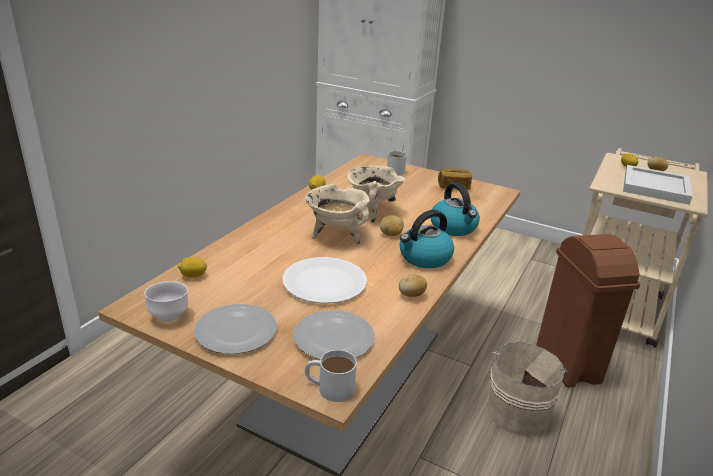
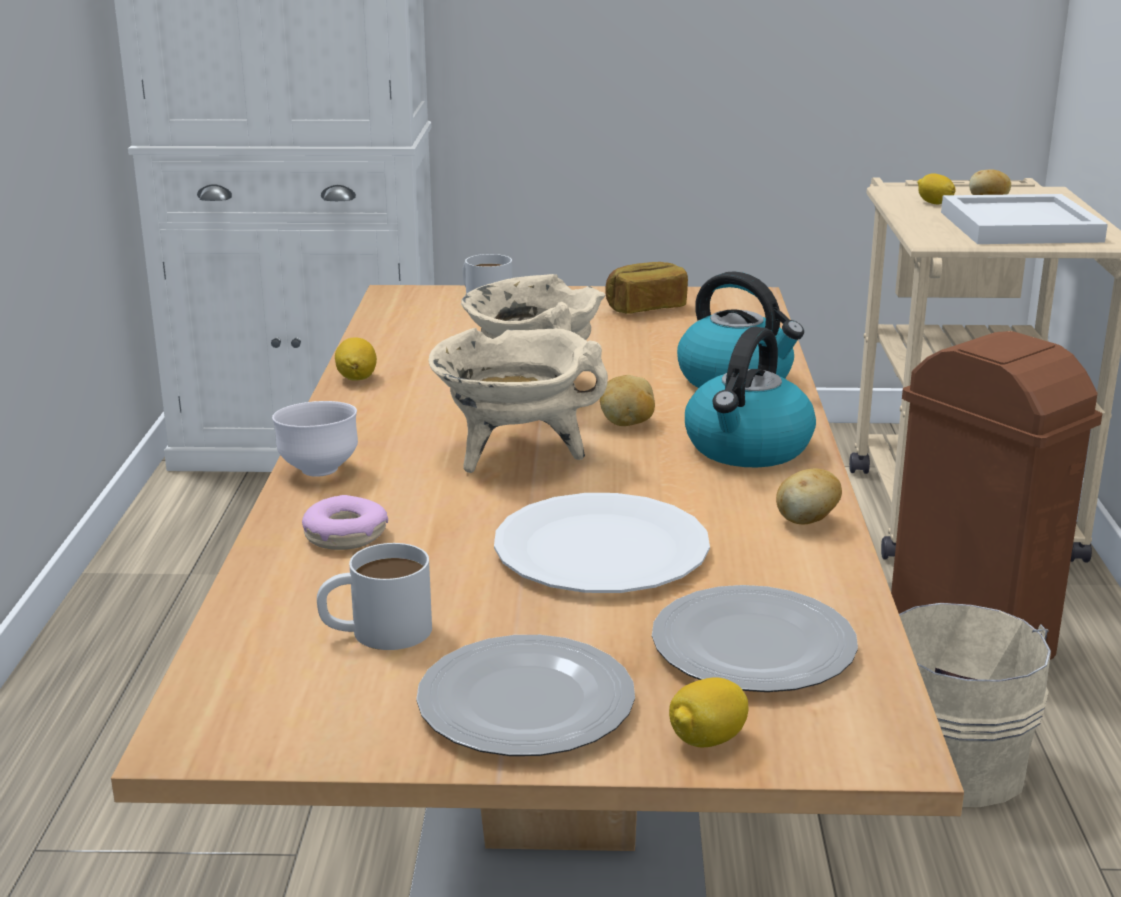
camera: 25 degrees left, 5 degrees down
(169, 316) = (322, 726): white bowl -> white bowl (319, 471)
(193, 276) = (274, 625): lemon -> lemon (707, 740)
(248, 250) = (346, 535): none -> donut
(329, 387) = (859, 738): white mug -> white mug (376, 631)

